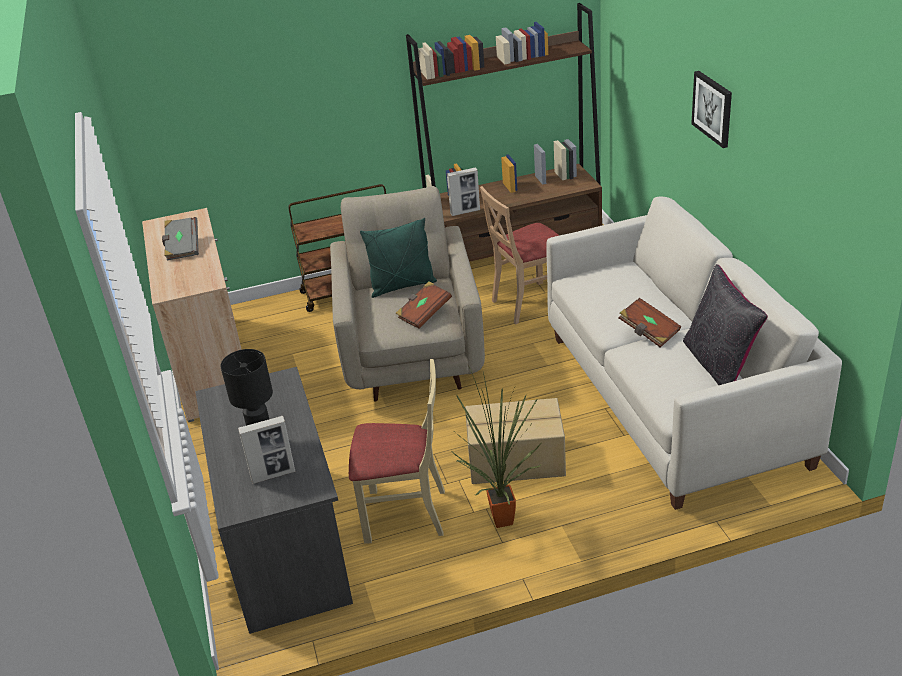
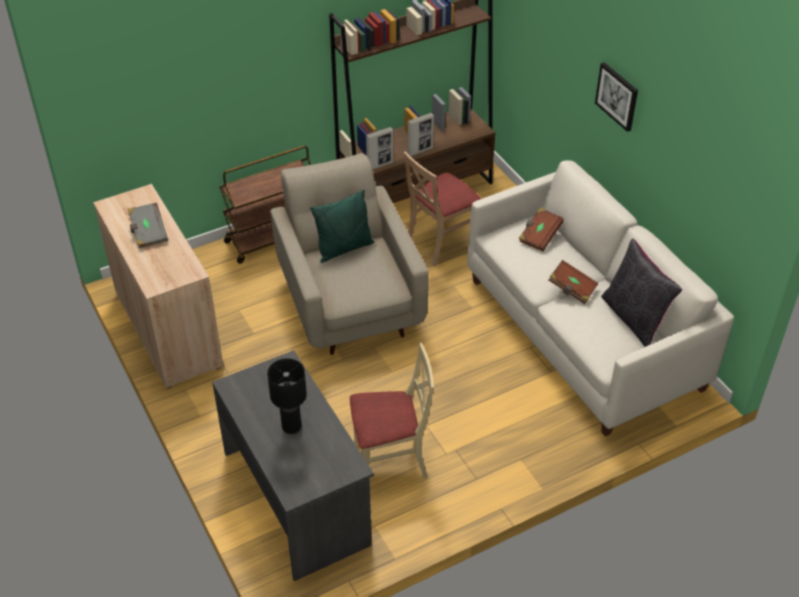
camera: 15 degrees left, 10 degrees up
(273, 475) = (313, 458): picture frame -> picture frame (420, 151)
(424, 314) = (374, 278): brown book -> brown book (539, 236)
(502, 517) = (471, 456): potted plant -> none
(516, 461) = (469, 403): cardboard box -> none

